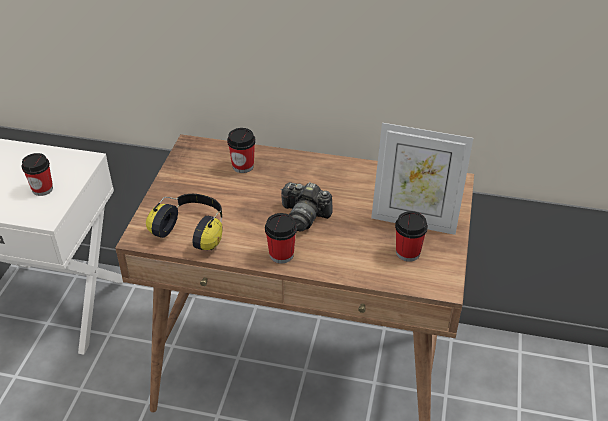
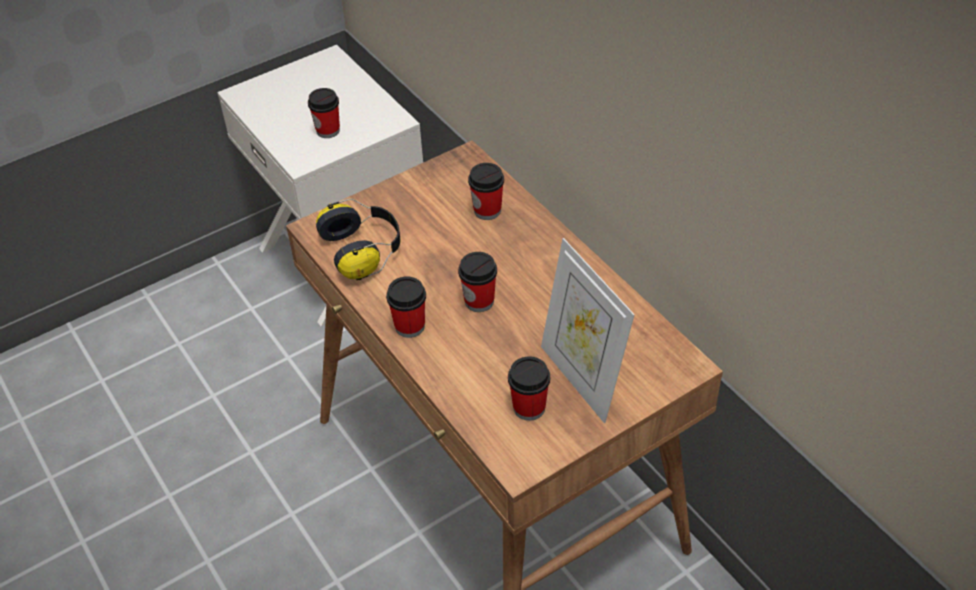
camera: 45 degrees right, 5 degrees up
(304, 216) = (479, 301): camera -> cup

